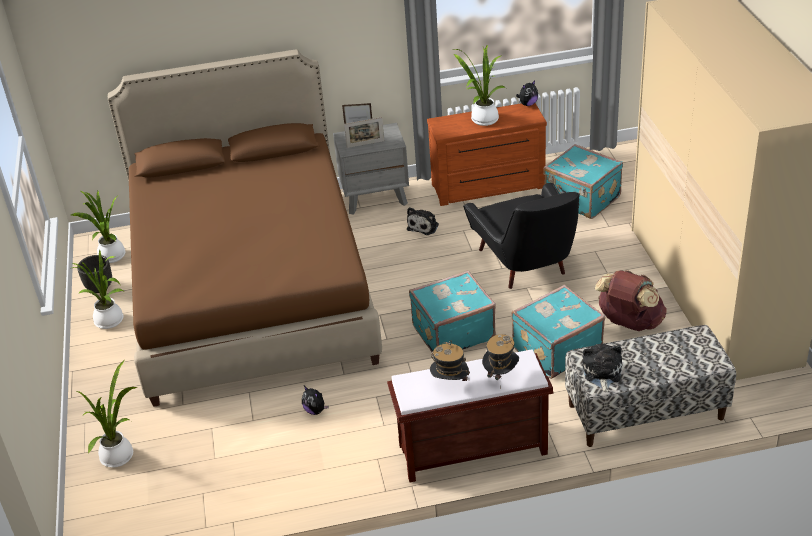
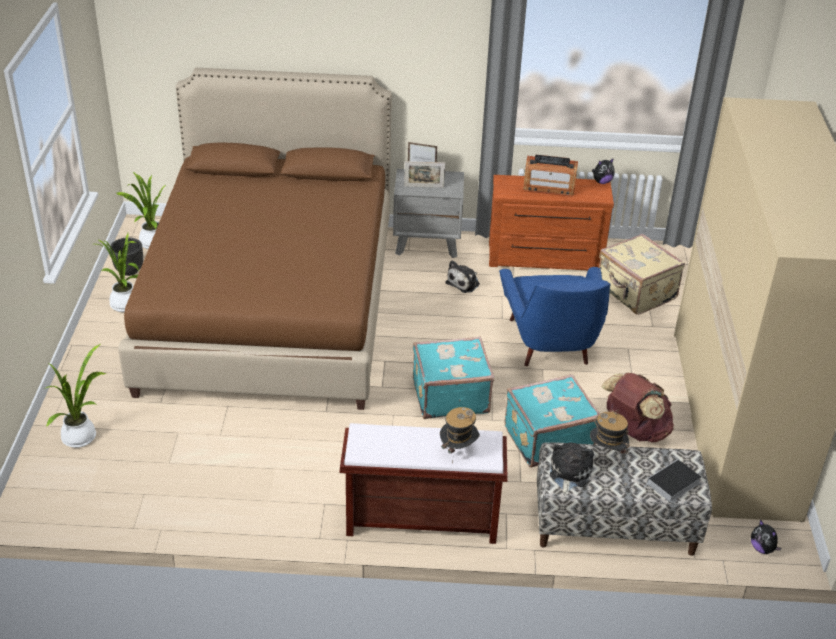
camera: 10 degrees right, 0 degrees up
(315, 410) = (284, 440): plush toy -> plush toy (762, 548)
(450, 383) = (404, 445): hat -> hat (607, 452)
(482, 120) = (549, 187): potted plant -> radio
(527, 266) = (551, 347): black armchair -> blue armchair
(582, 199) = (635, 293): turquoise suitcase -> beige suitcase
(695, 359) = (672, 484): none -> book

